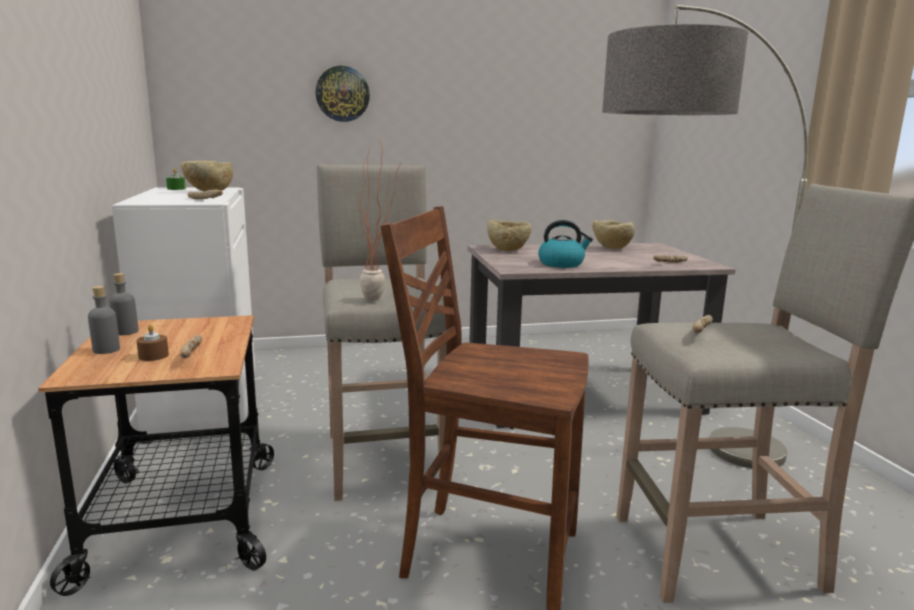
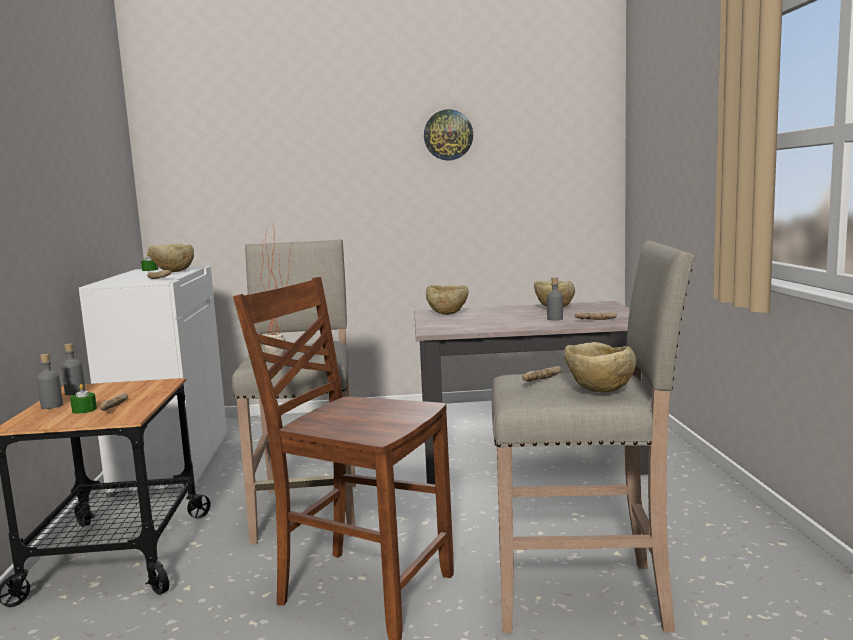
camera: 10 degrees right, 5 degrees down
(153, 356) = (84, 410): brown candle -> green candle
(342, 94) = (306, 174): wall clock -> wall clock (448, 135)
(562, 264) = (485, 324): kettle -> none
(626, 260) = (555, 319): none -> grey bottle
(671, 461) = (584, 516): floor lamp -> none
(779, 346) = (598, 392): none -> beige bowl

